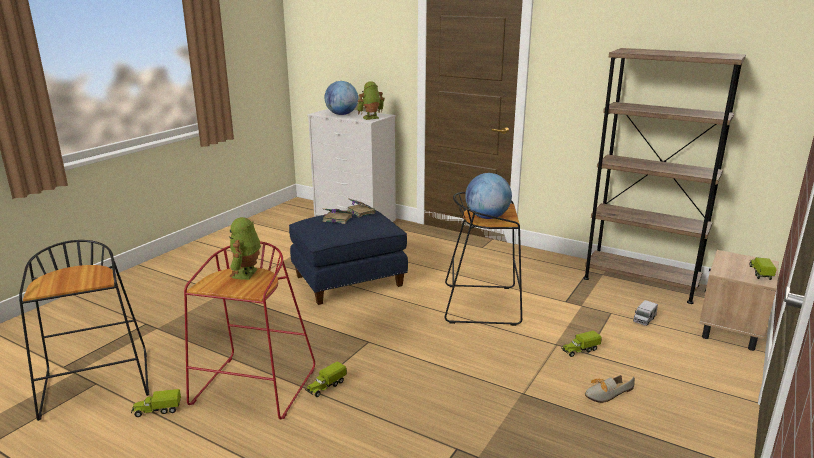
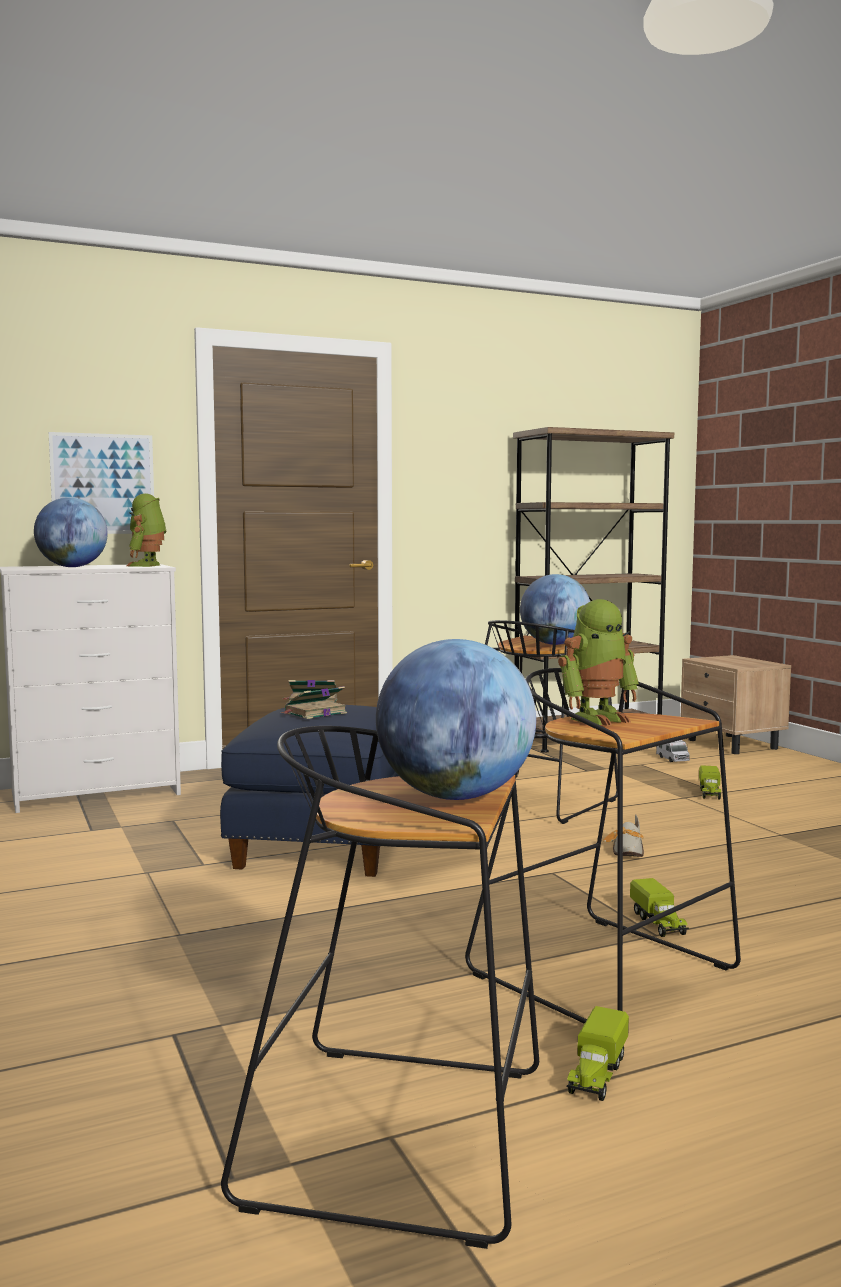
camera: 55 degrees left, 15 degrees down
(71, 283) = (455, 796): none -> globe
(247, 274) = (597, 718): toy robot -> toy robot turned 75 degrees counterclockwise
(255, 388) = (608, 973): red stool -> black stool
(375, 70) = (103, 484): none -> picture
(604, 394) = (813, 808): shoe -> shoe (628, 850)
(760, 273) = (753, 661): toy truck -> none

